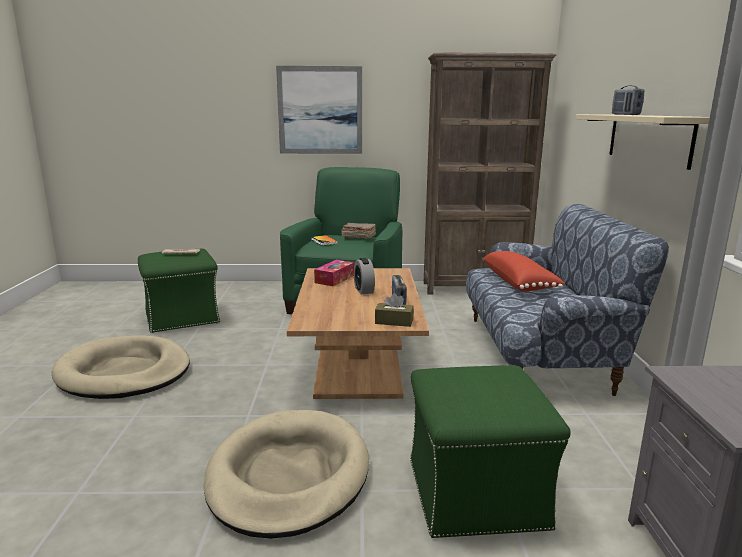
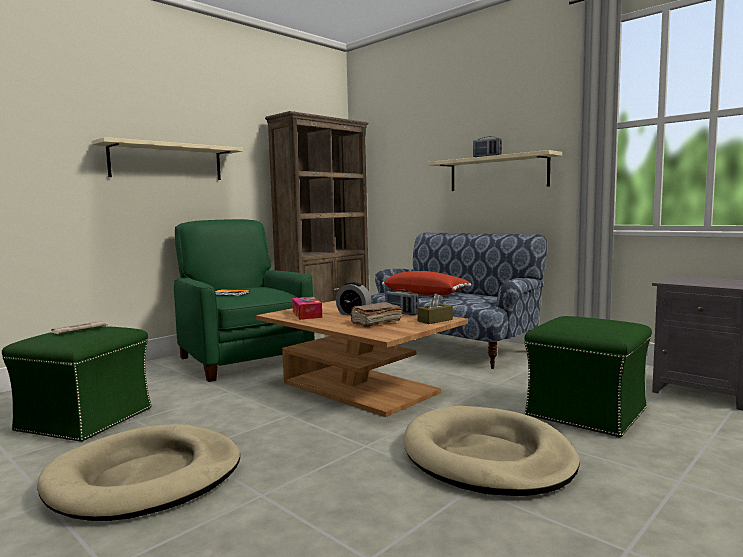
camera: 45 degrees left, 10 degrees down
(320, 110) = (167, 162): picture -> beige shelf
(358, 237) = (250, 287): brown book -> brown book (375, 323)

